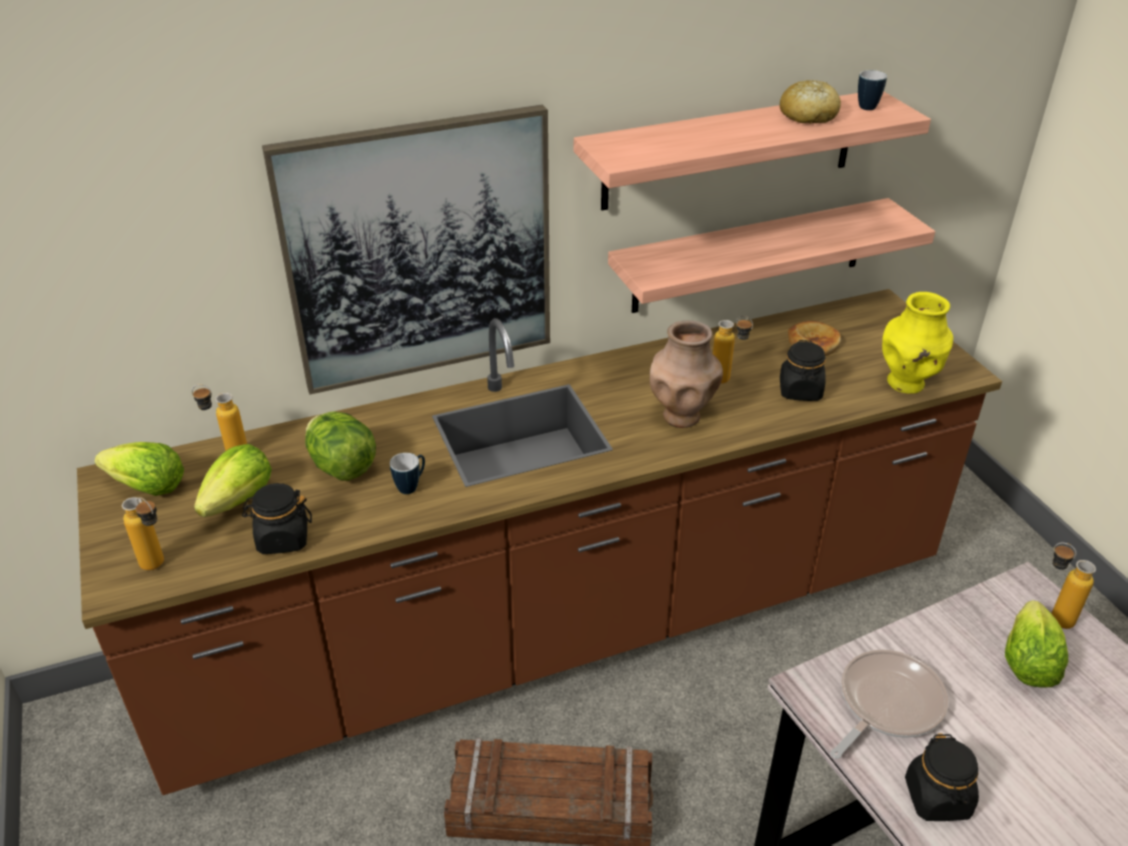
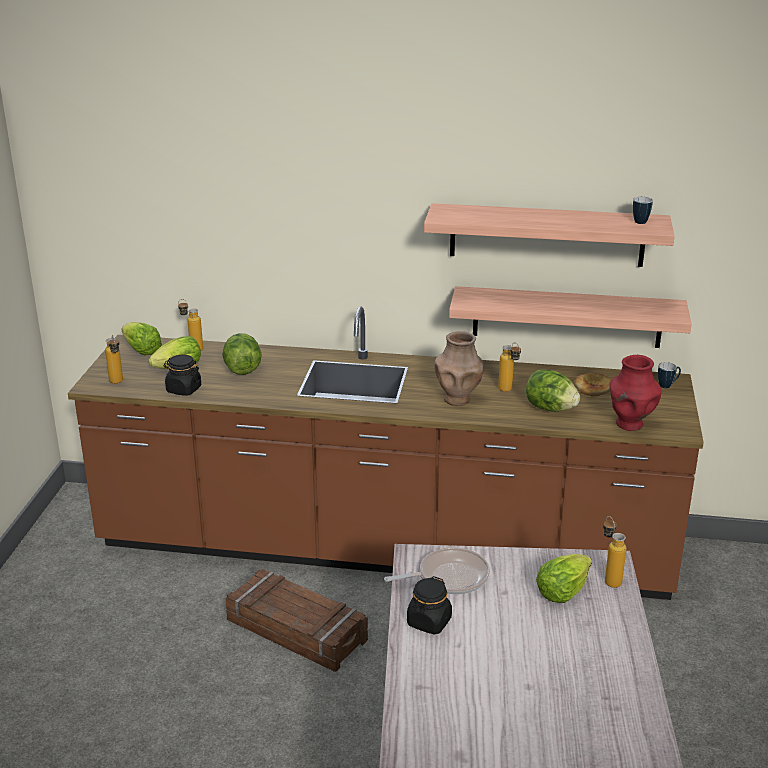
camera: 30 degrees right, 10 degrees down
(411, 486) = (269, 387): mug -> mug (668, 385)
(420, 251) = (327, 255): picture -> none
(800, 391) = (550, 408): black jar -> lettuce
(808, 116) = (592, 219): bread -> none
(906, 383) = (629, 424): yellow vase -> red vase

